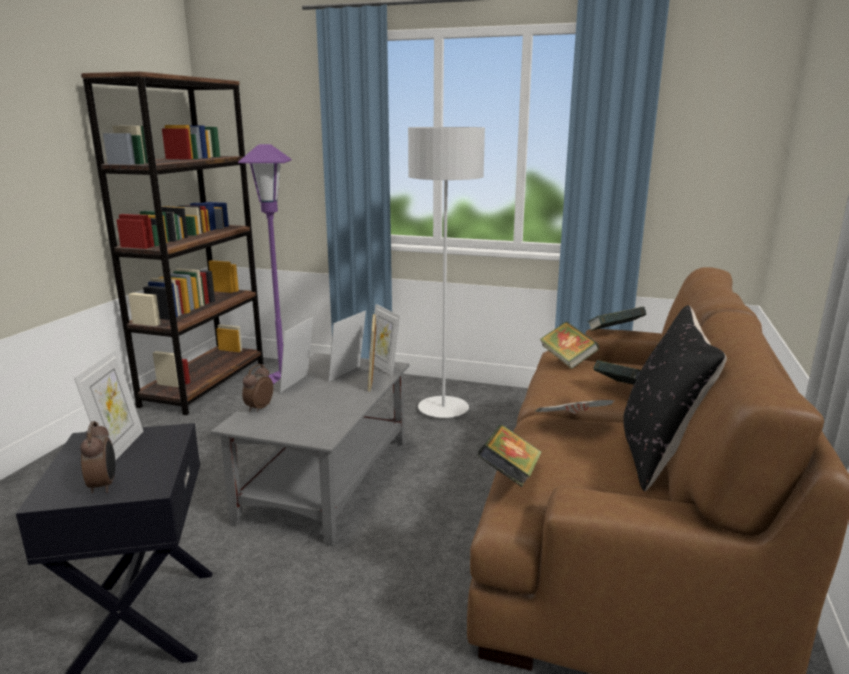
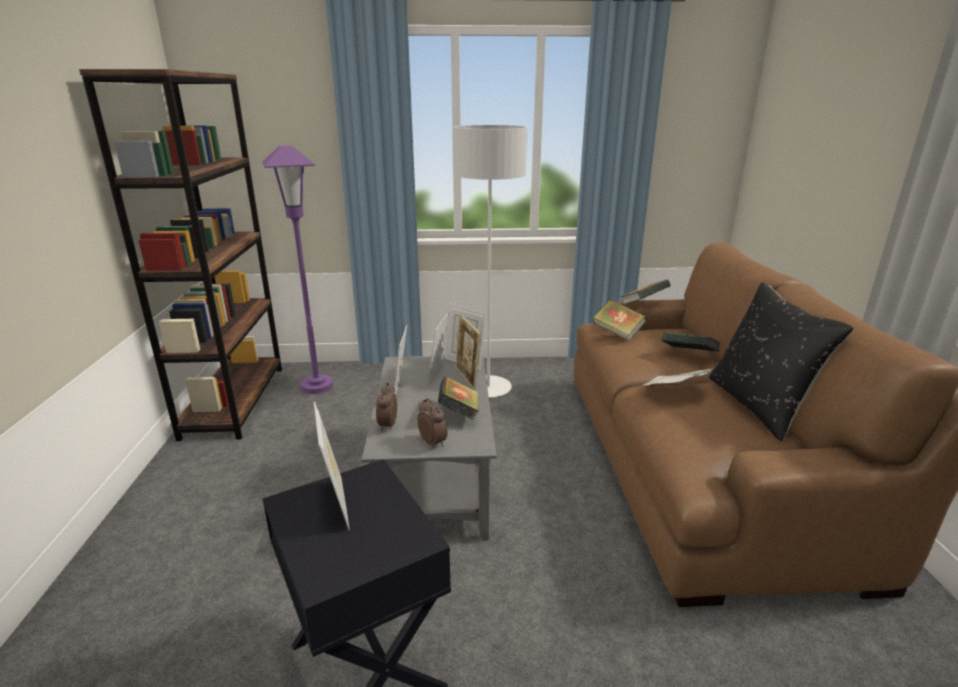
camera: 20 degrees left, 5 degrees up
(104, 485) = (368, 551): alarm clock -> alarm clock (433, 442)
(509, 476) = (676, 449): book -> book (459, 413)

